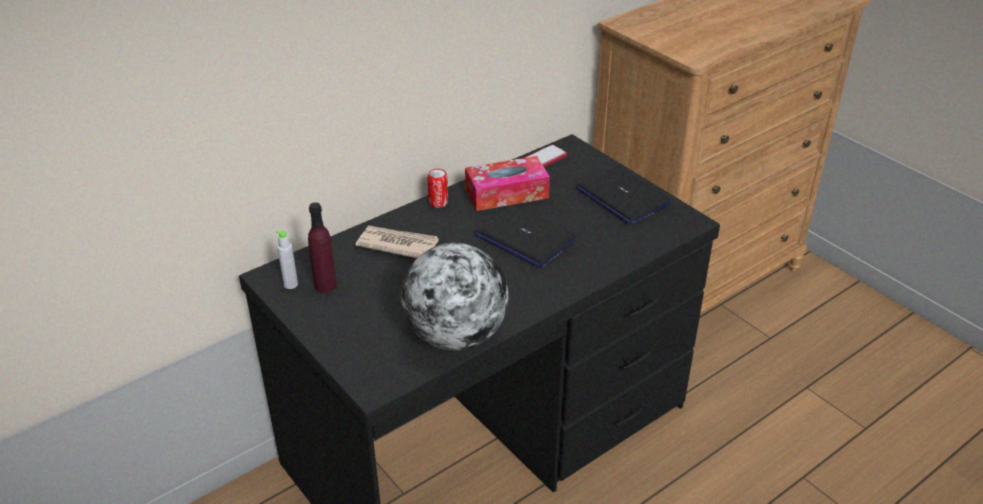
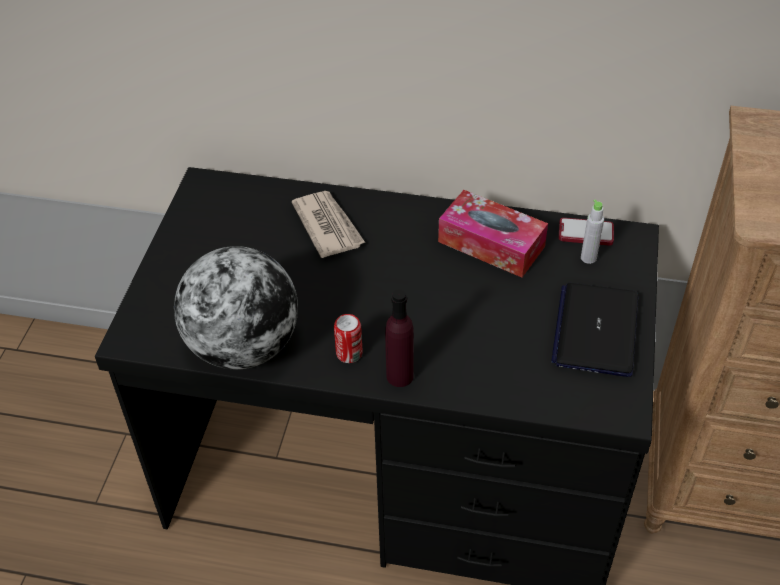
camera: 50 degrees right, 10 degrees up
(290, 284) = (206, 202): grey bottle -> grey bottle (588, 258)
(325, 286) = (225, 222): purple bottle -> purple bottle (399, 376)
(438, 202) = (419, 209): can -> can (349, 353)
(525, 238) = (436, 301): laptop -> none

